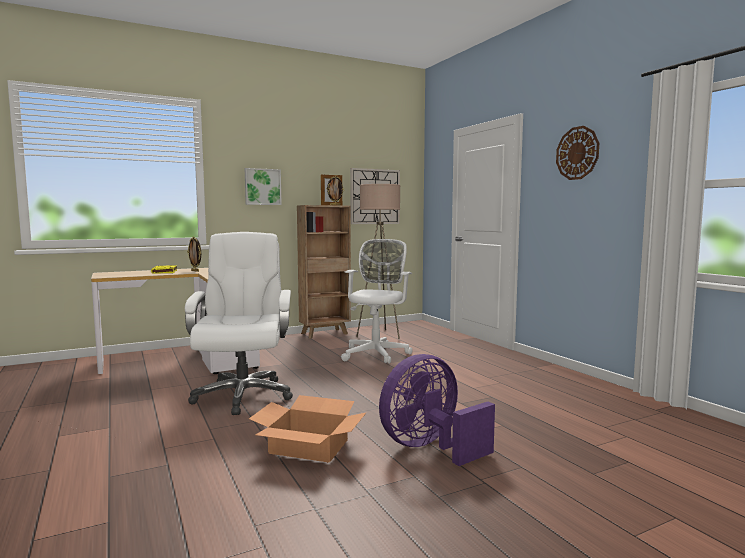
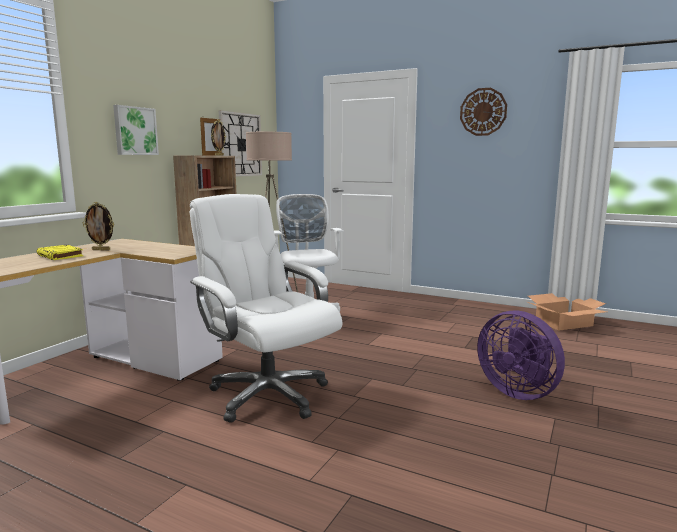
camera: 35 degrees left, 5 degrees up
(309, 446) = (437, 424): cardboard box -> cardboard box (564, 323)
(430, 448) = (518, 391): purple fan -> purple fan turned 60 degrees counterclockwise

